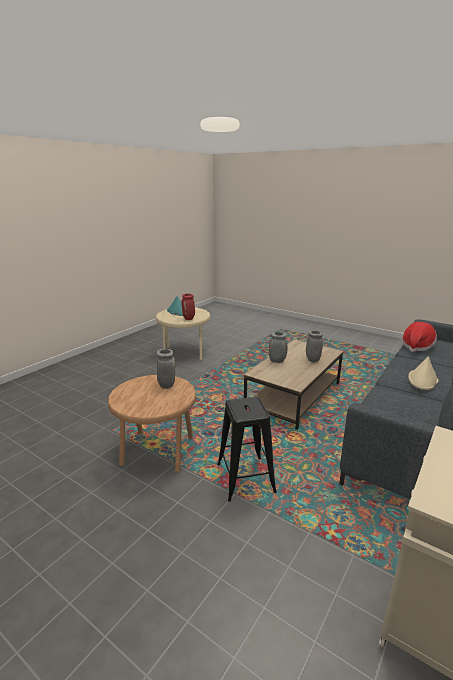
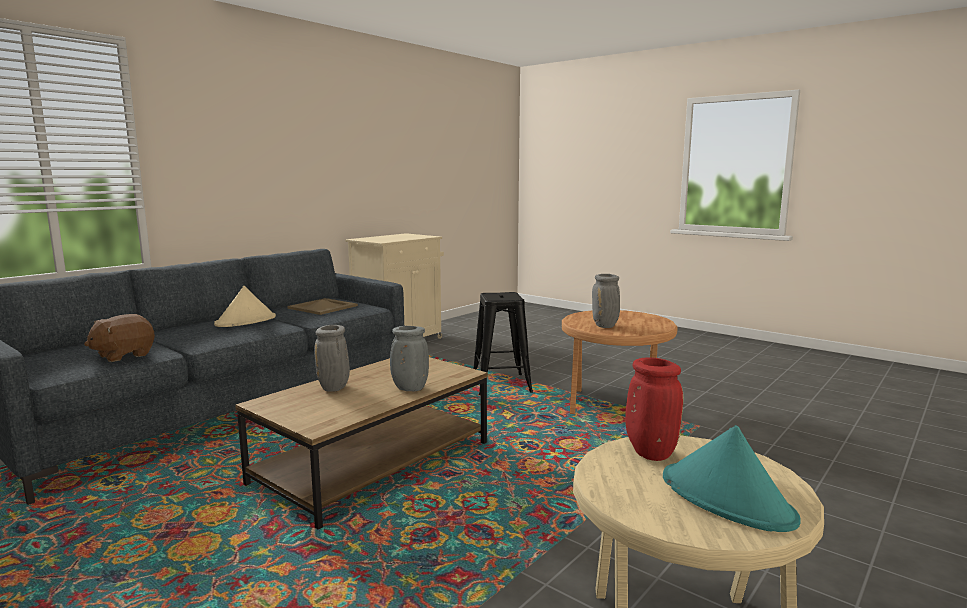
camera: 175 degrees left, 10 degrees down
(406, 407) = (323, 307): none -> beige tray
(417, 346) = (123, 355): hat -> brown plush toy

